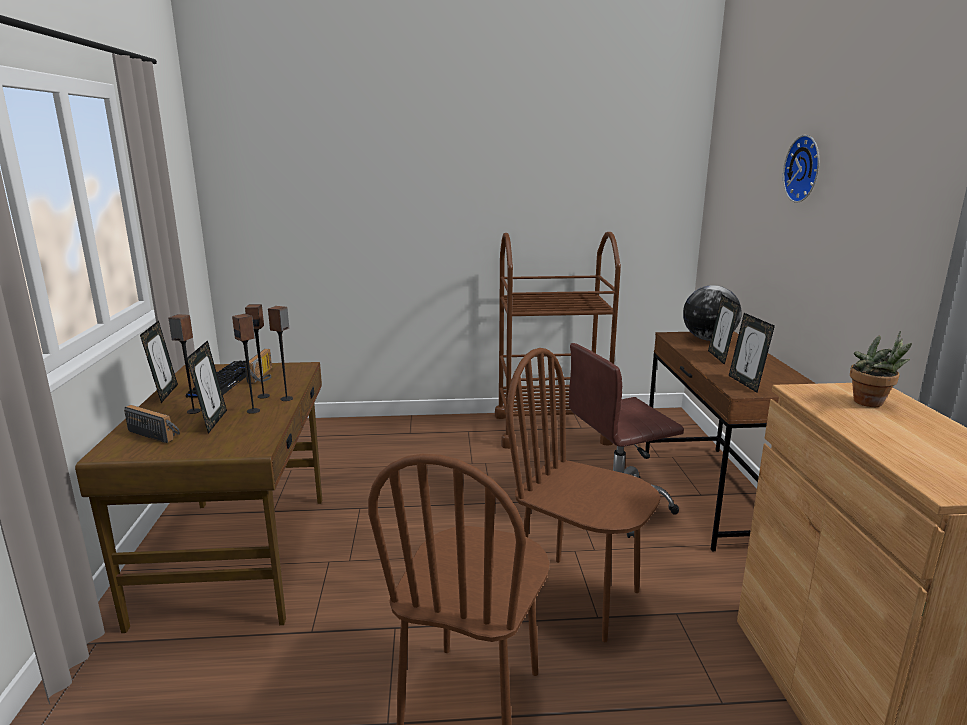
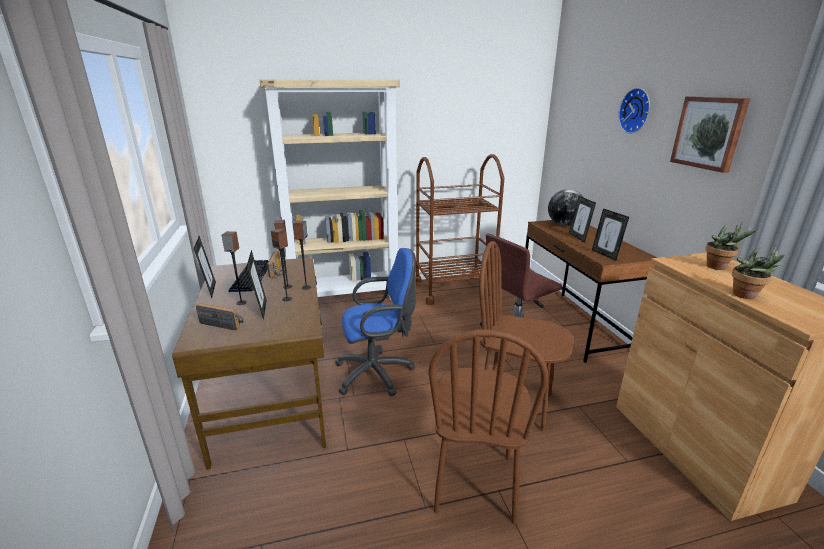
camera: 10 degrees left, 5 degrees up
(392, 427) = (346, 296): none -> beige bookcase
(395, 535) = (378, 373): none -> blue office chair
(882, 445) = (747, 296): none -> potted plant
(890, 200) = (708, 133): none -> picture

